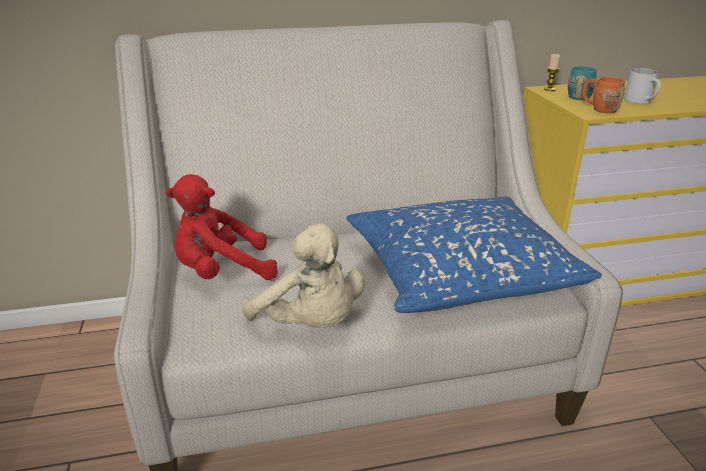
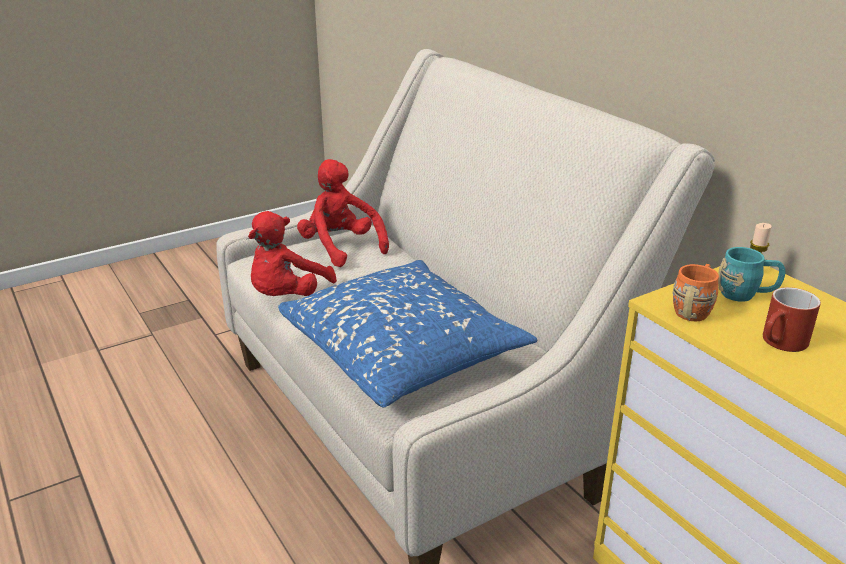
camera: 70 degrees right, 0 degrees up
(311, 324) = (287, 296): beige plush toy -> red plush toy
(642, 101) = (781, 344): white mug -> red mug

